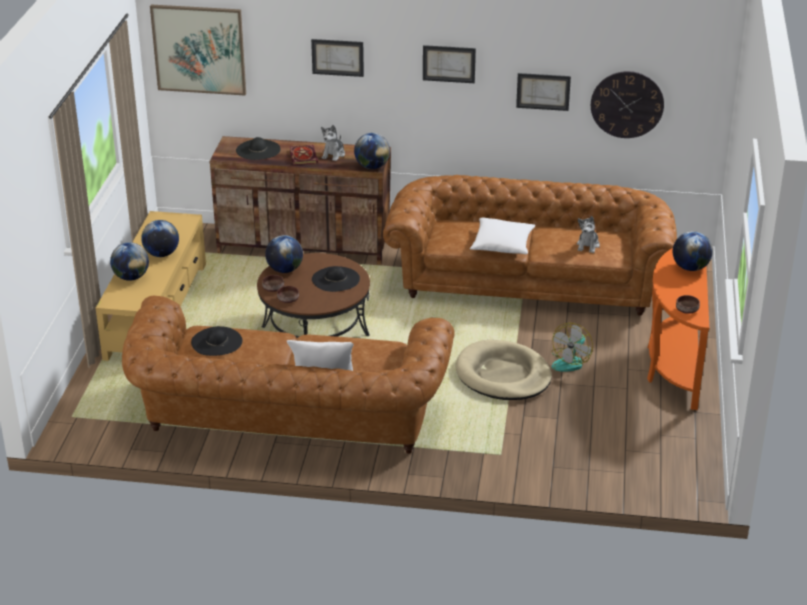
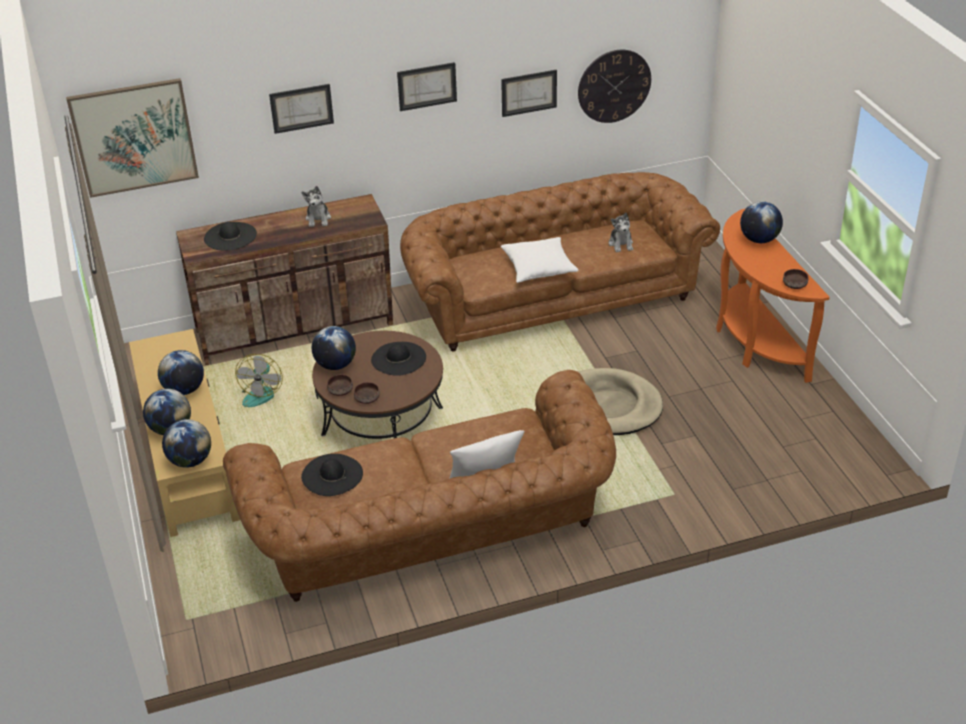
camera: 25 degrees left, 5 degrees up
(302, 156) = (286, 230): book -> none
(372, 167) = (371, 221): globe -> globe (190, 461)
(571, 361) = (660, 370): fan -> fan (260, 393)

